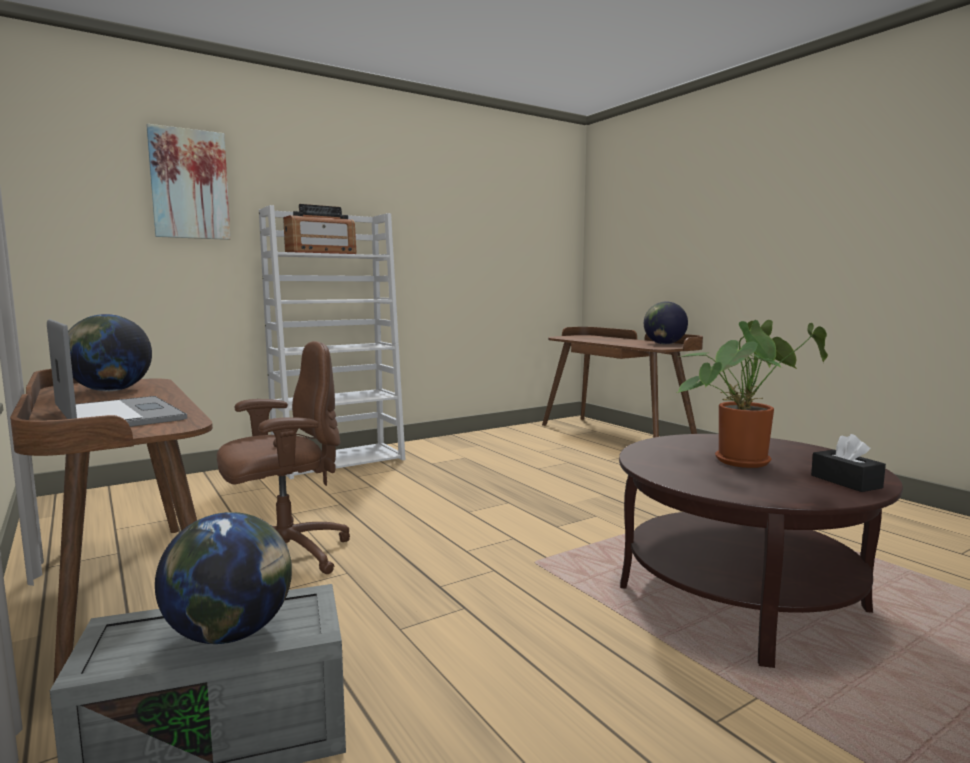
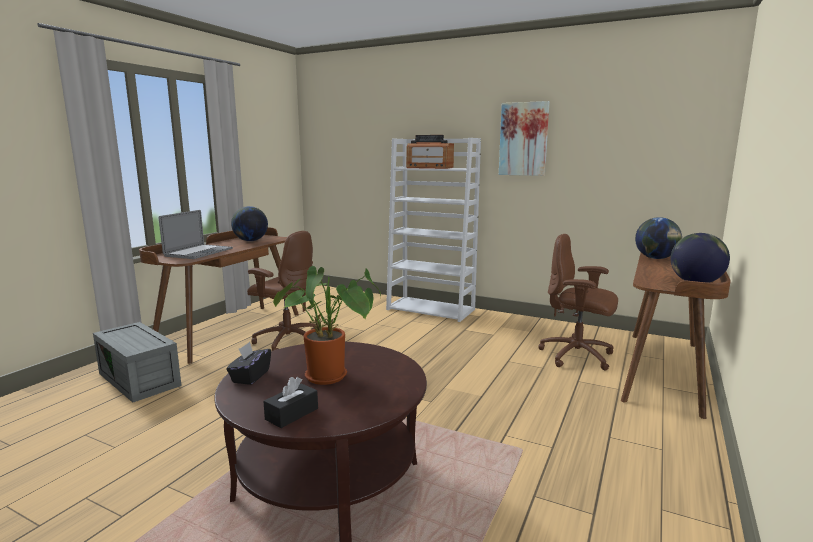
camera: 60 degrees right, 5 degrees up
(189, 184) = (374, 126): picture -> picture (523, 139)
(231, 633) = (129, 341): globe -> globe (656, 258)
(559, 447) = (577, 356): none -> brown office chair
(726, 488) = (250, 376): none -> black tissue box

